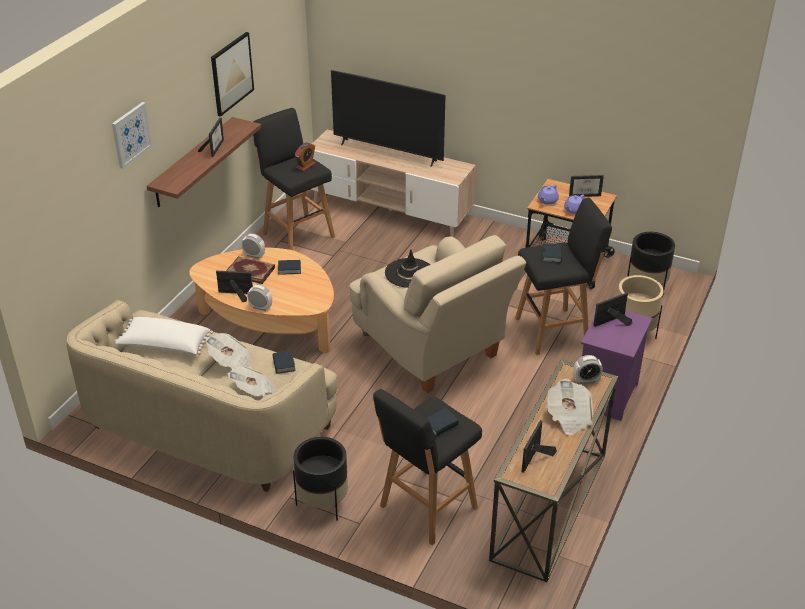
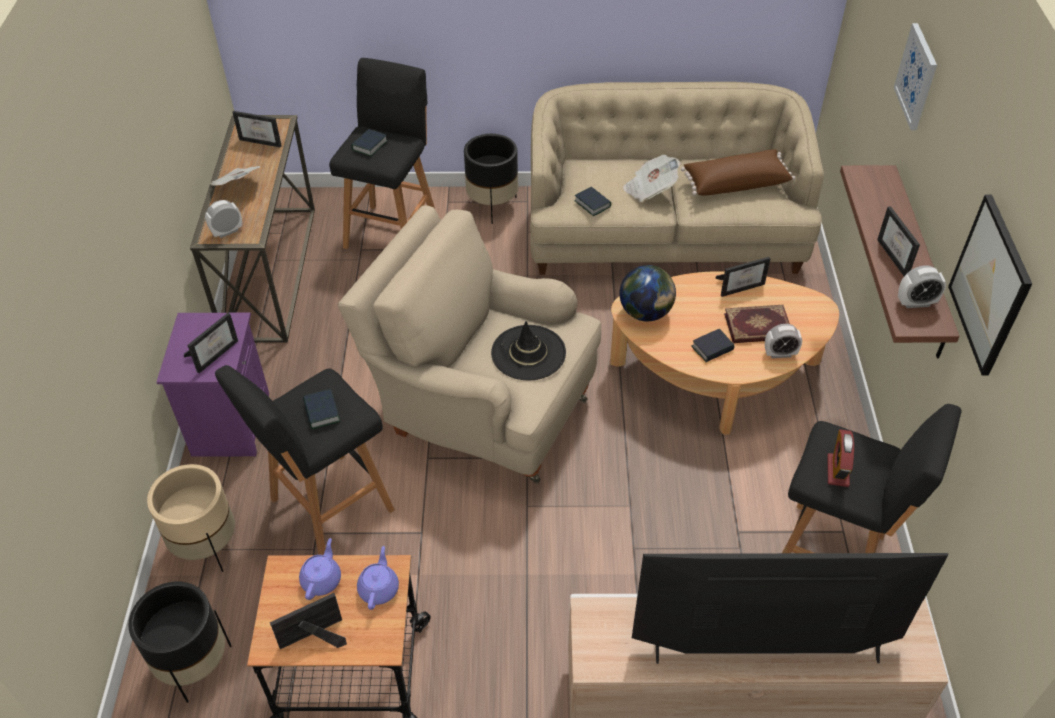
camera: 155 degrees right, 10 degrees up
(165, 345) = (735, 183): white pillow -> brown pillow
(254, 391) = (597, 170): newspaper -> none
(260, 307) = (692, 280): alarm clock -> alarm clock (916, 303)
(309, 299) = (645, 313): none -> globe
(534, 460) = (263, 140): picture frame -> picture frame turned 105 degrees clockwise

